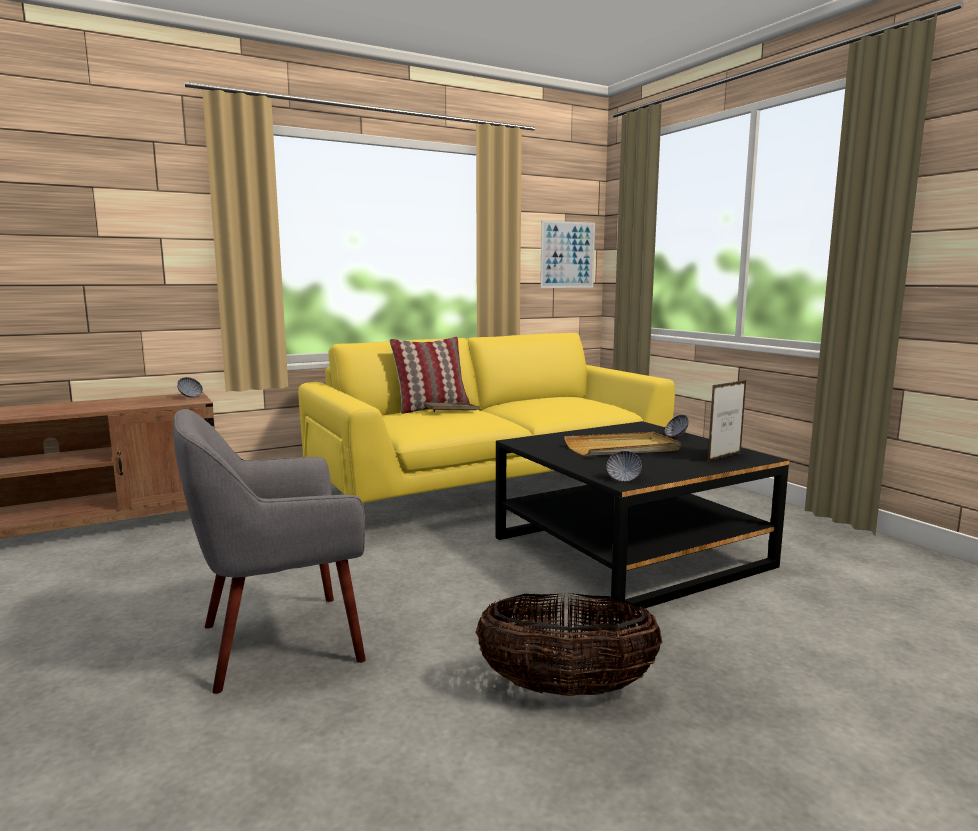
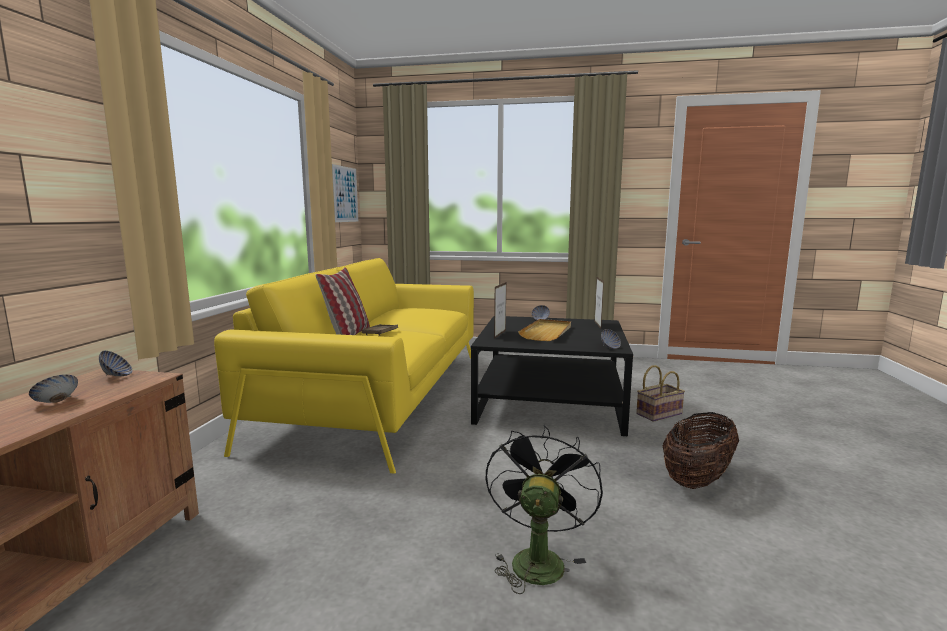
camera: 50 degrees left, 0 degrees up
(131, 402) = (57, 402): none -> bowl
(278, 641) = (537, 558): grey armchair -> black fan
(563, 438) = (500, 334): none -> picture frame
(738, 619) = (659, 413): none -> basket

